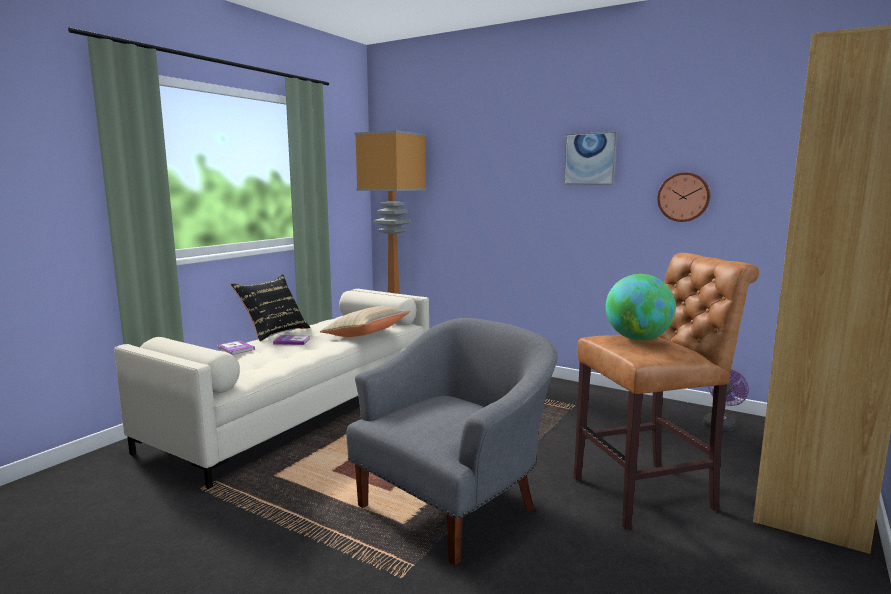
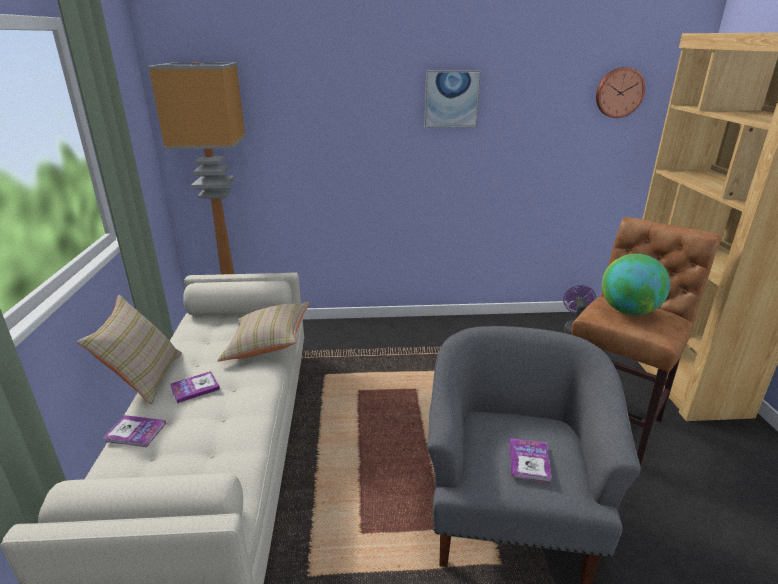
camera: 35 degrees left, 15 degrees up
(274, 332) = (144, 378): black pillow -> beige pillow
(435, 420) = (529, 461): none -> book
(683, 197) = (540, 137): wall clock -> wall clock (619, 92)

